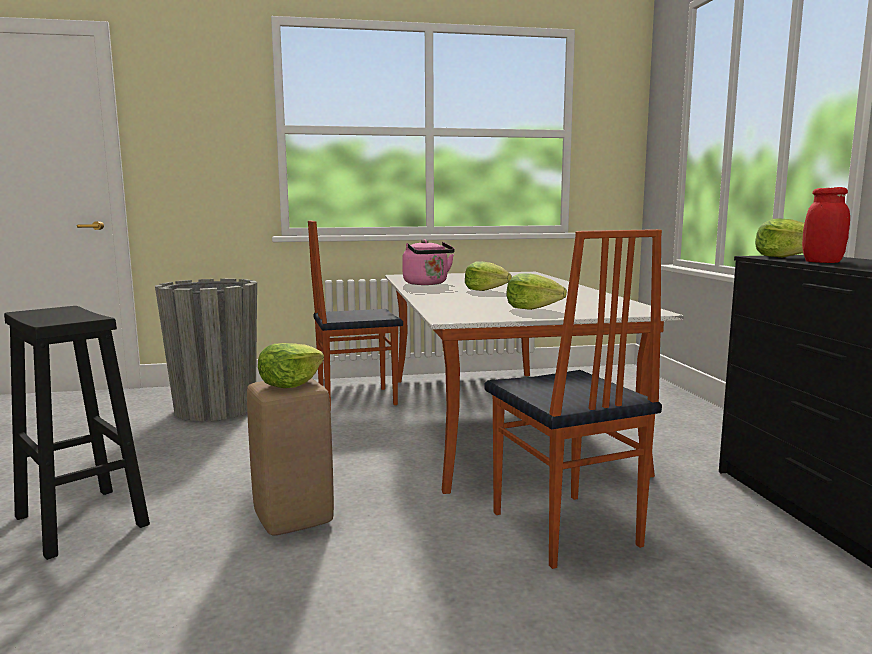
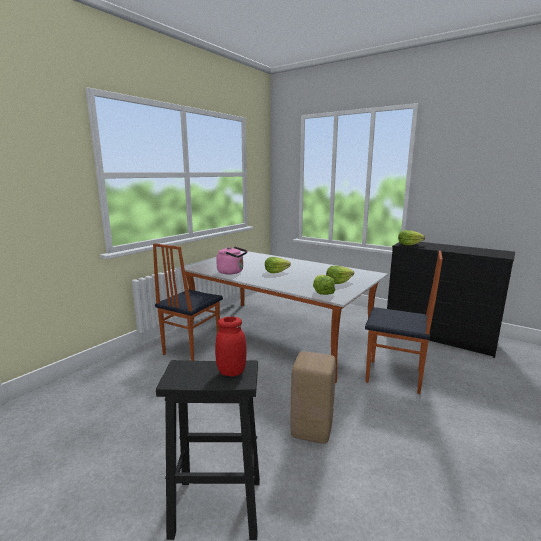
camera: 45 degrees left, 5 degrees up
(216, 408) = (117, 392): grey planter -> none
(290, 383) = (317, 359): lettuce -> lettuce (322, 292)
(822, 262) = (433, 248): red jar -> red jar (231, 372)

